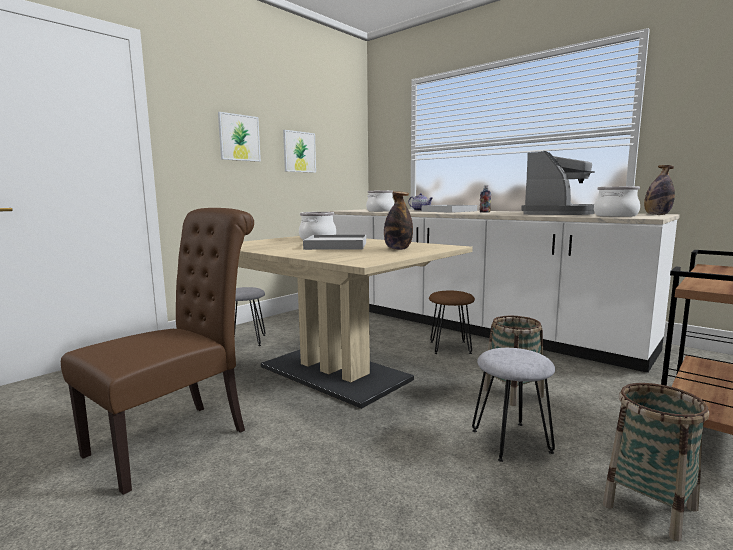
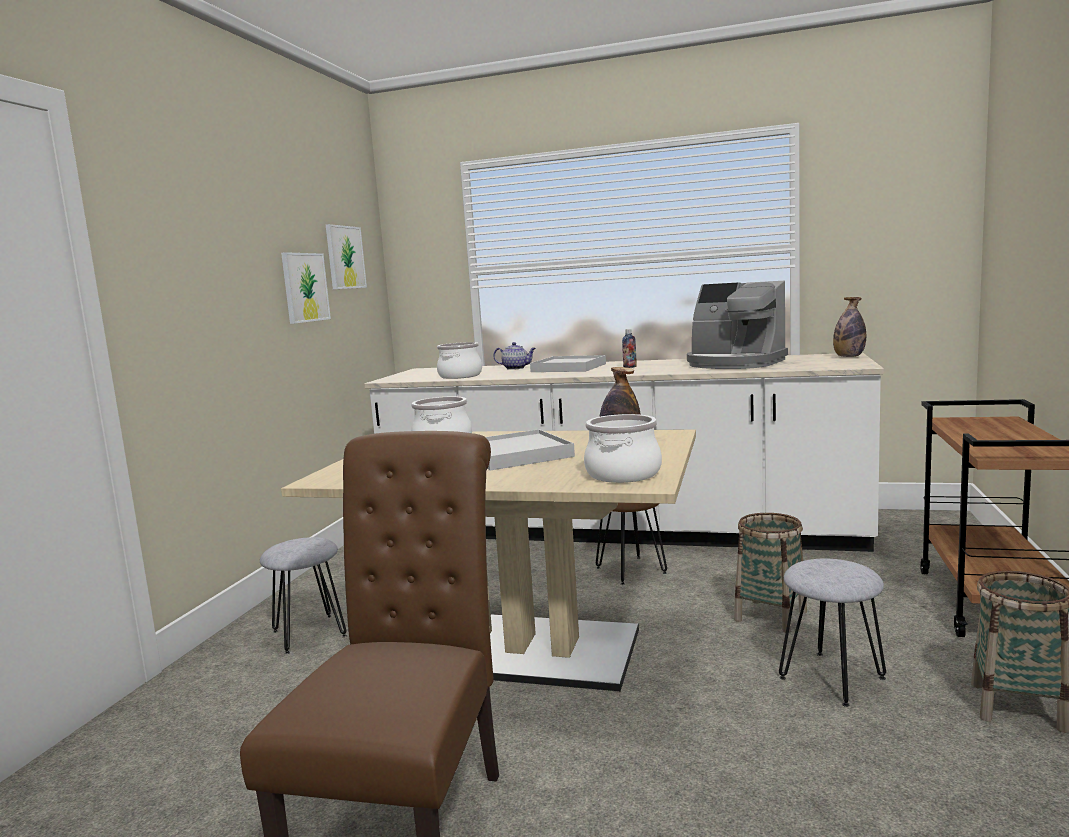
camera: 25 degrees left, 0 degrees up
(239, 137) = (225, 274): picture -> picture (345, 257)
(557, 213) = (734, 363): coffee machine -> coffee machine turned 120 degrees clockwise
(616, 216) = (816, 364): cooking pot -> cooking pot (624, 474)

